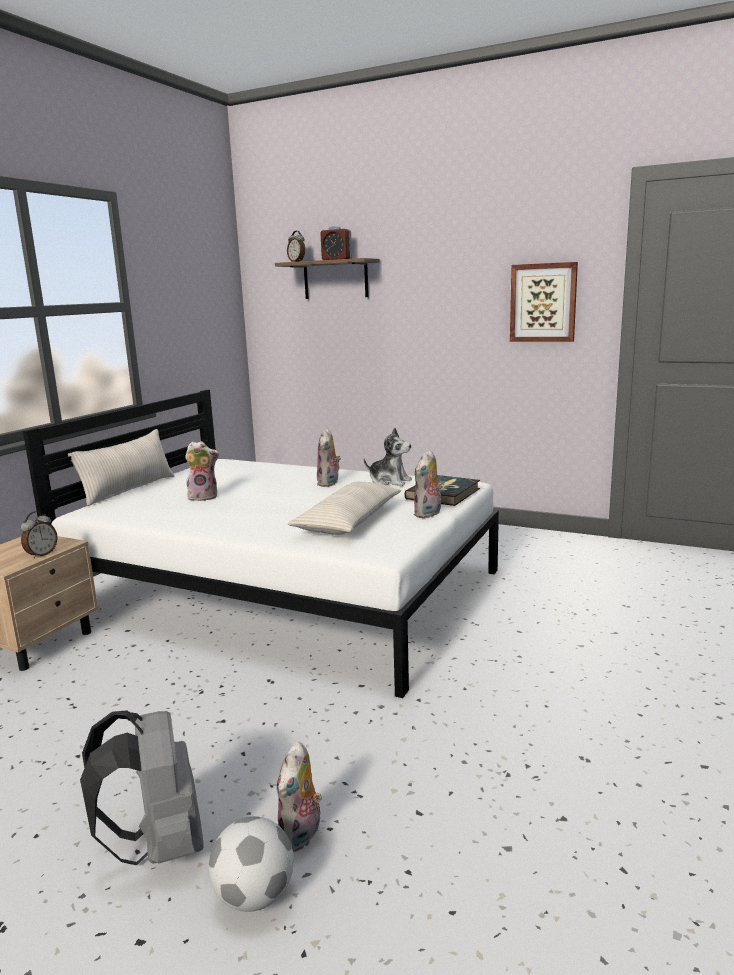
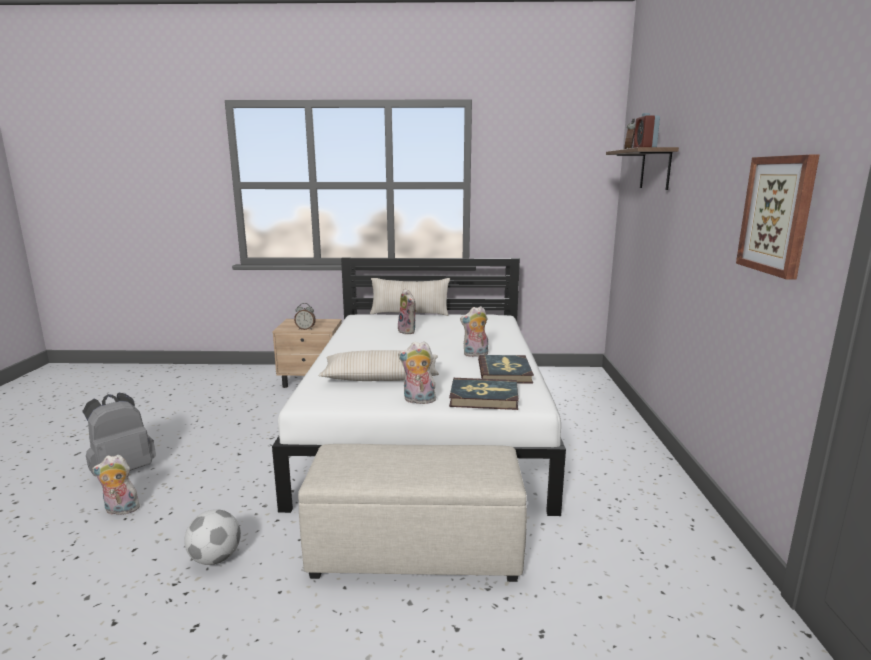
camera: 65 degrees right, 0 degrees up
(254, 896) = (73, 509): football -> football (215, 558)
(389, 481) = (505, 372): plush toy -> book
(514, 632) = (417, 551): none -> beige ottoman

